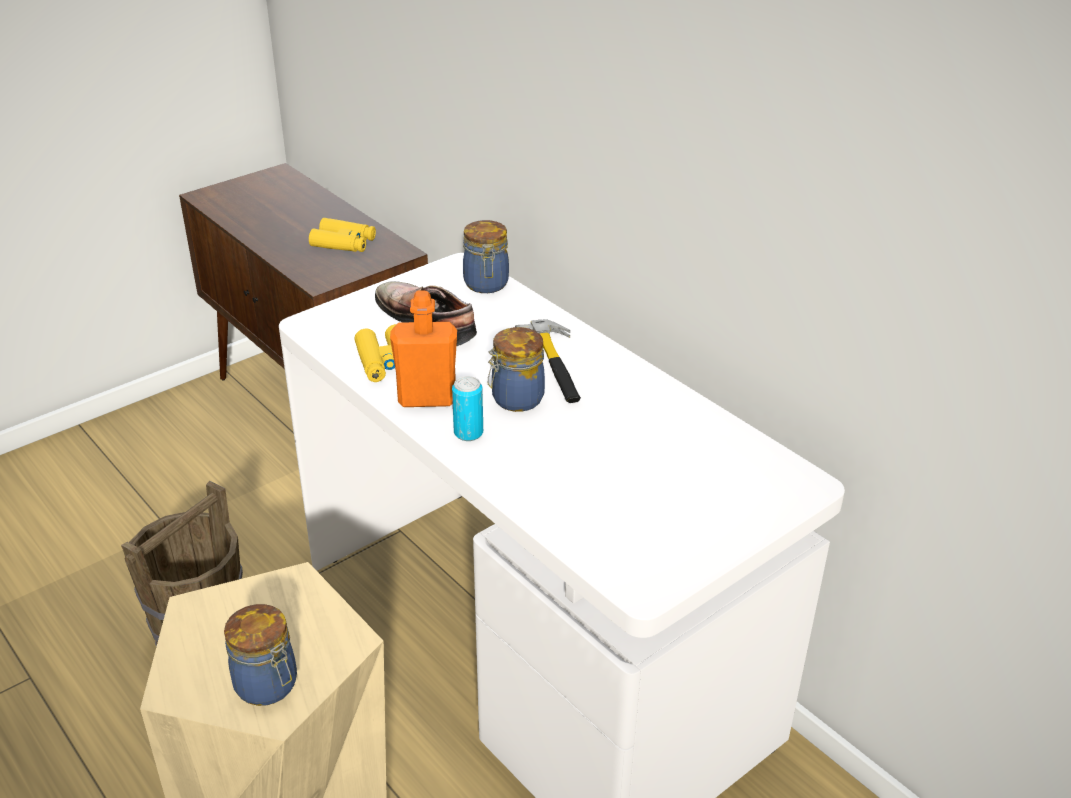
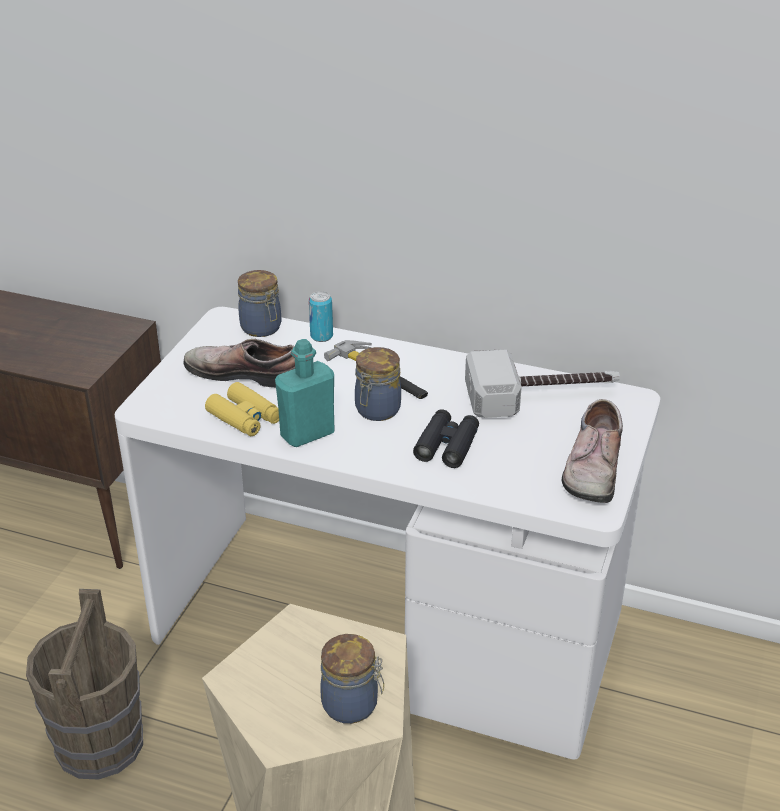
camera: 30 degrees left, 0 degrees up
(343, 243) = (69, 333): yellow binoculars -> none
(427, 398) = (307, 434): orange bottle -> turquoise bottle
(468, 433) = (367, 449): can -> can (321, 336)
(551, 459) = (447, 445): none -> black binoculars
(683, 540) = (590, 467): none -> shoe
(704, 444) = (542, 396): none -> hammer

